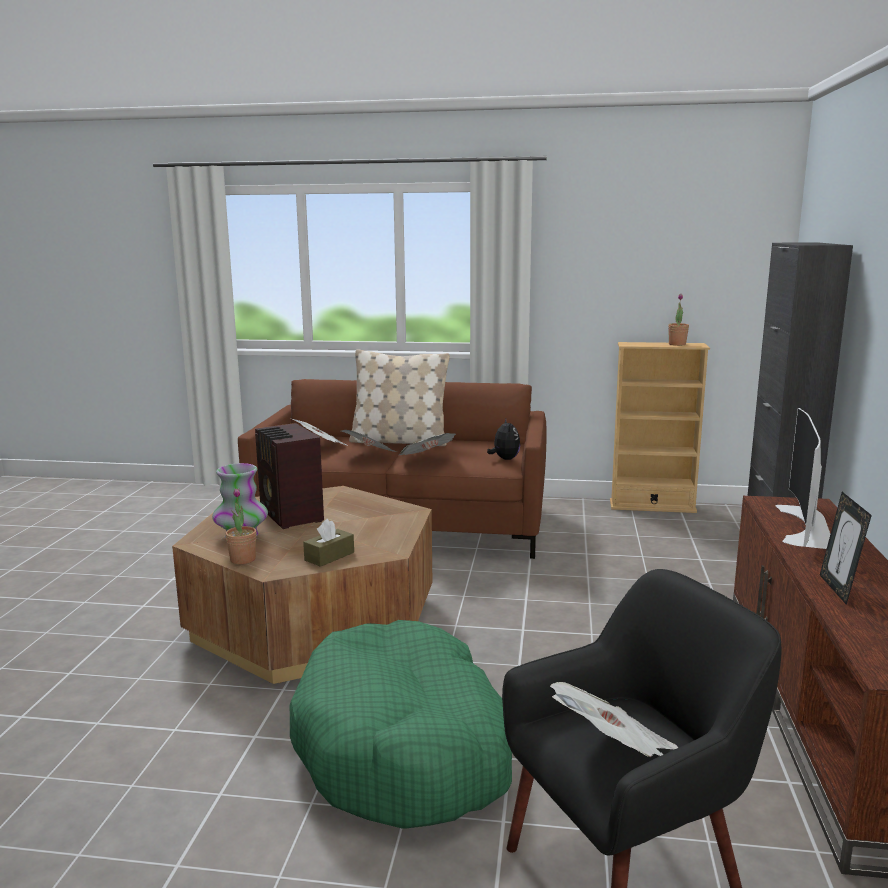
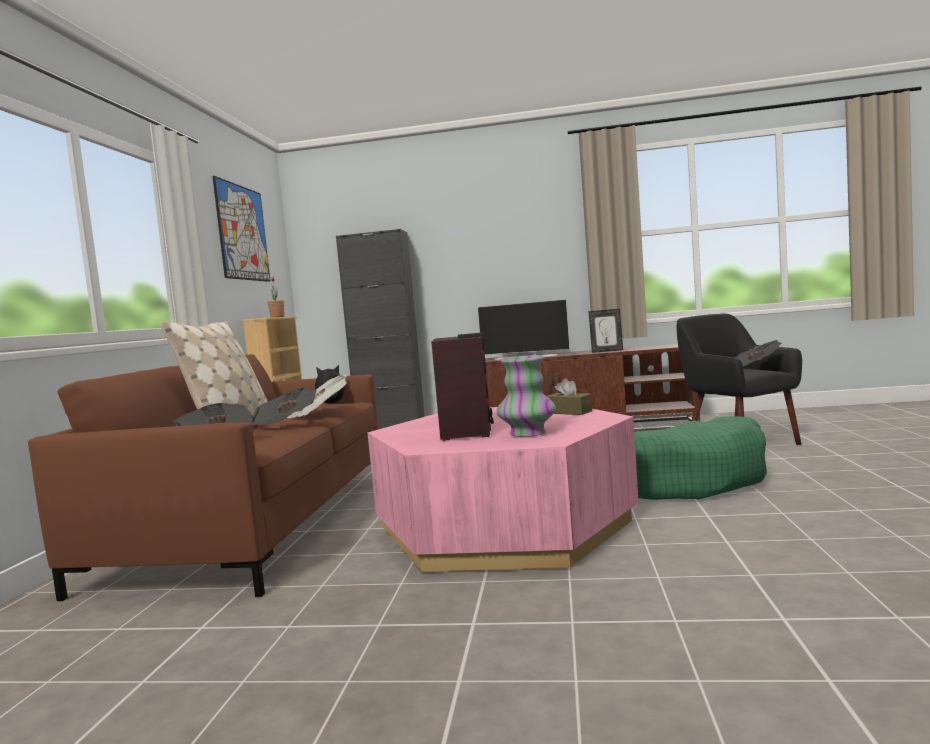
camera: 90 degrees left, 10 degrees down
(243, 559) = (590, 425): potted plant -> none
(290, 516) = (467, 431): radio -> radio turned 60 degrees counterclockwise
(314, 620) = (504, 526): brown coffee table -> pink coffee table
(657, 238) = (242, 233): none -> picture

